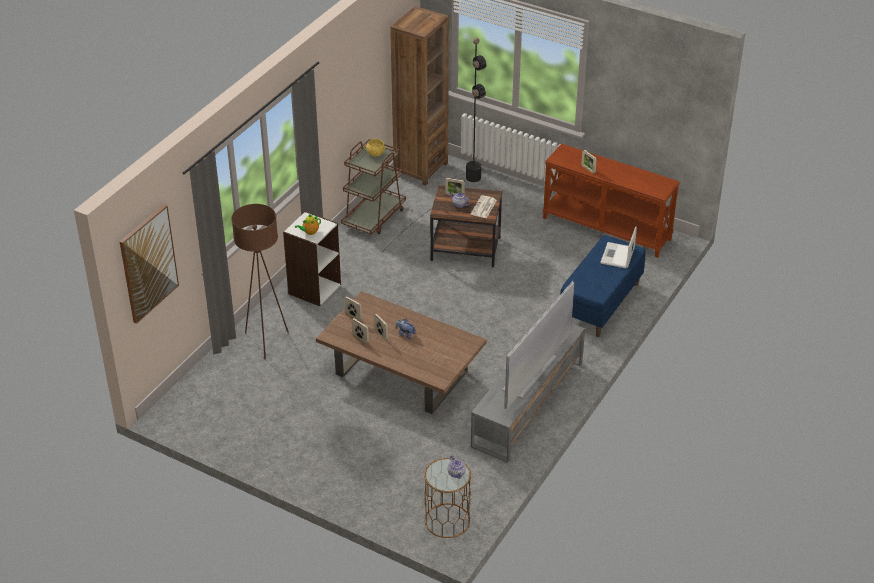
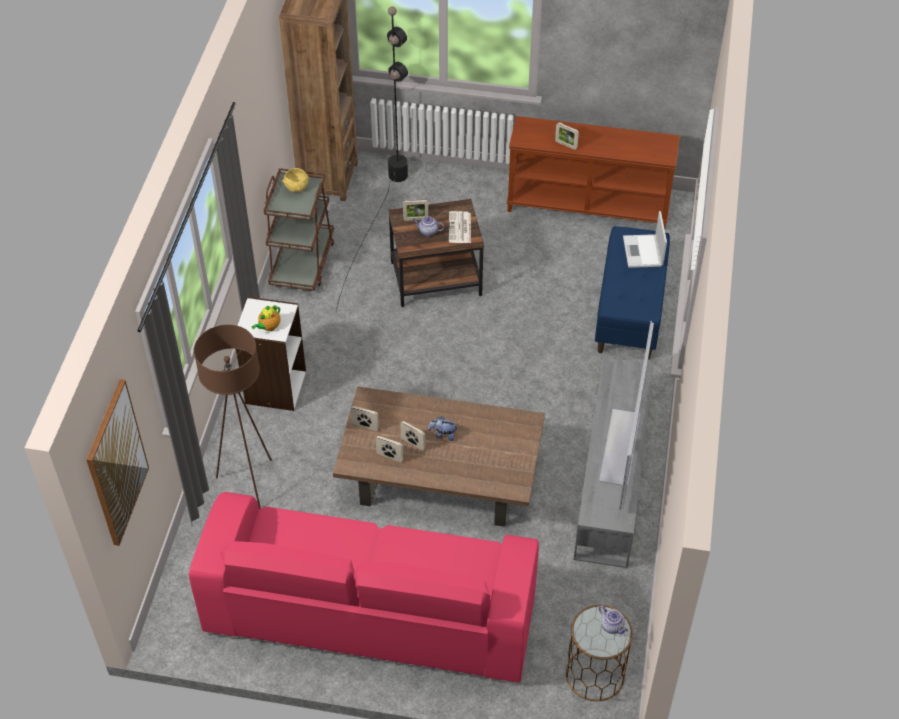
camera: 20 degrees left, 10 degrees up
(308, 439) = (370, 611): none -> pink sofa

